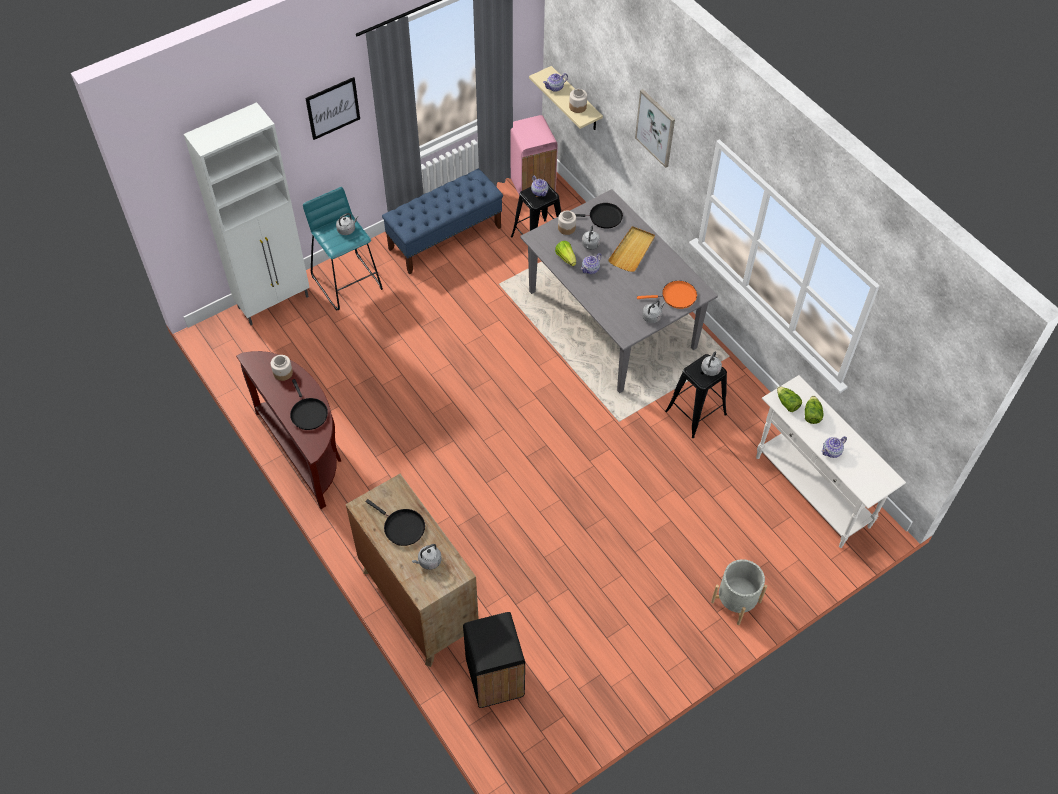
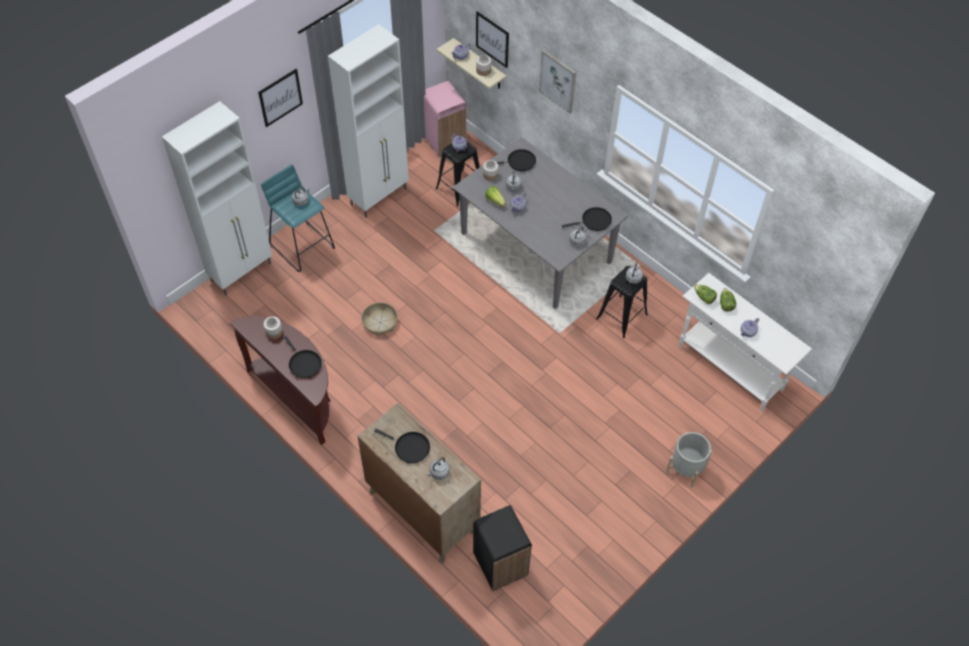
camera: 10 degrees left, 0 degrees up
(416, 380) = (380, 322): none -> basket
(445, 238) = (379, 197): blue bench -> white cabinet
(590, 71) = (492, 39): none -> picture
(632, 250) = (549, 187): beige tray -> none
(676, 297) = (594, 221): orange frying pan -> black frying pan

